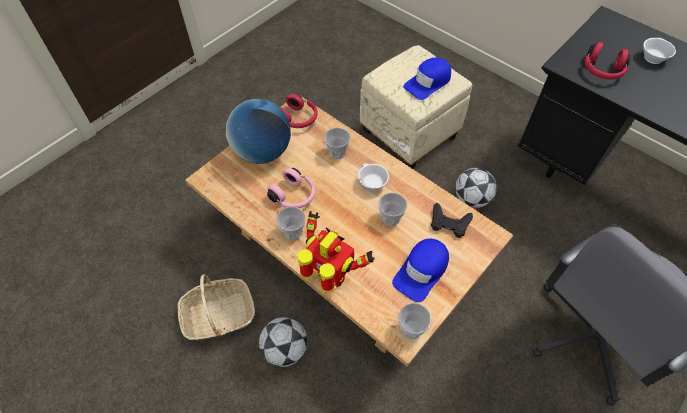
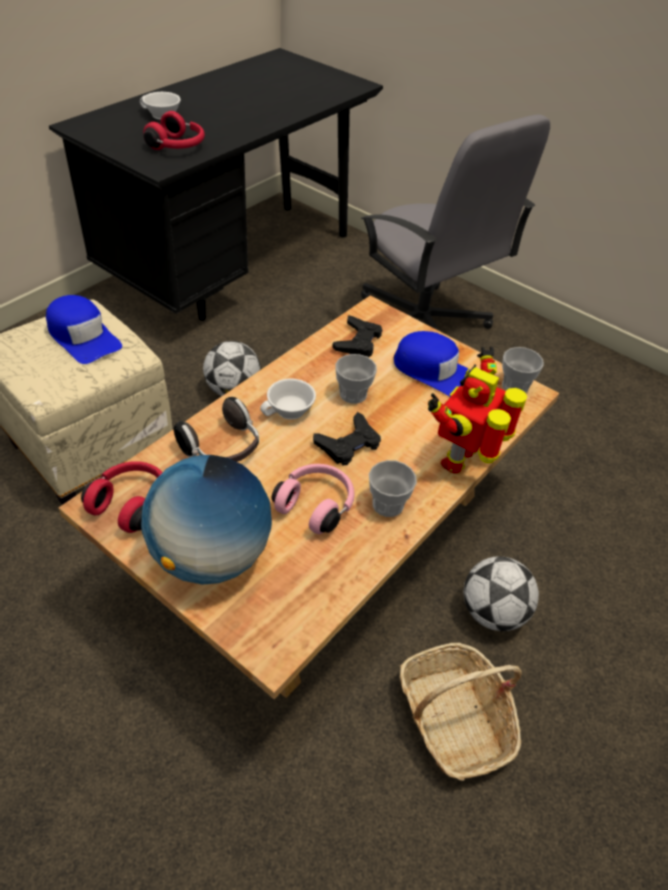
camera: 95 degrees left, 10 degrees down
(337, 152) = (222, 449): cup -> headphones
(343, 213) = (348, 444): none -> black game controller

